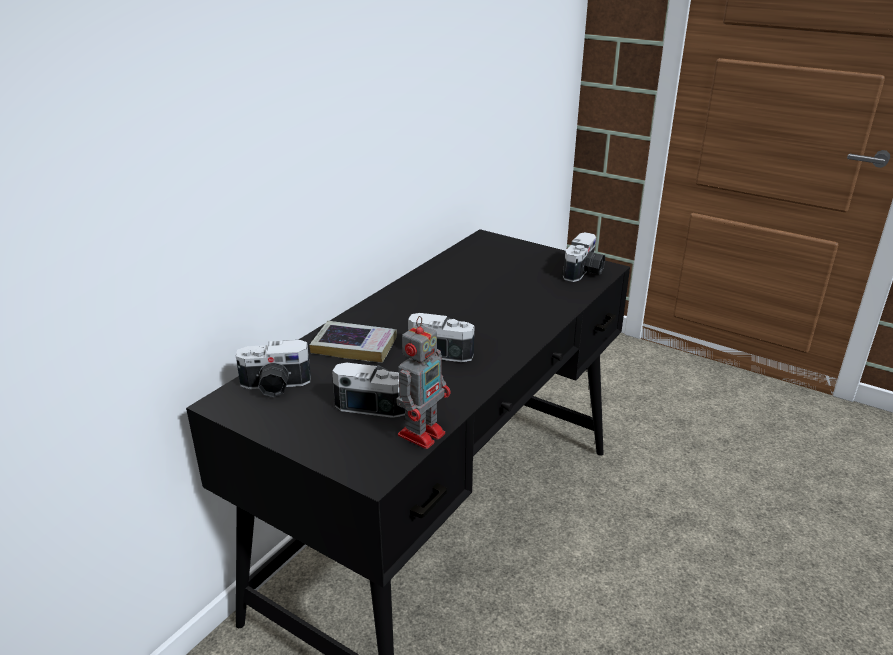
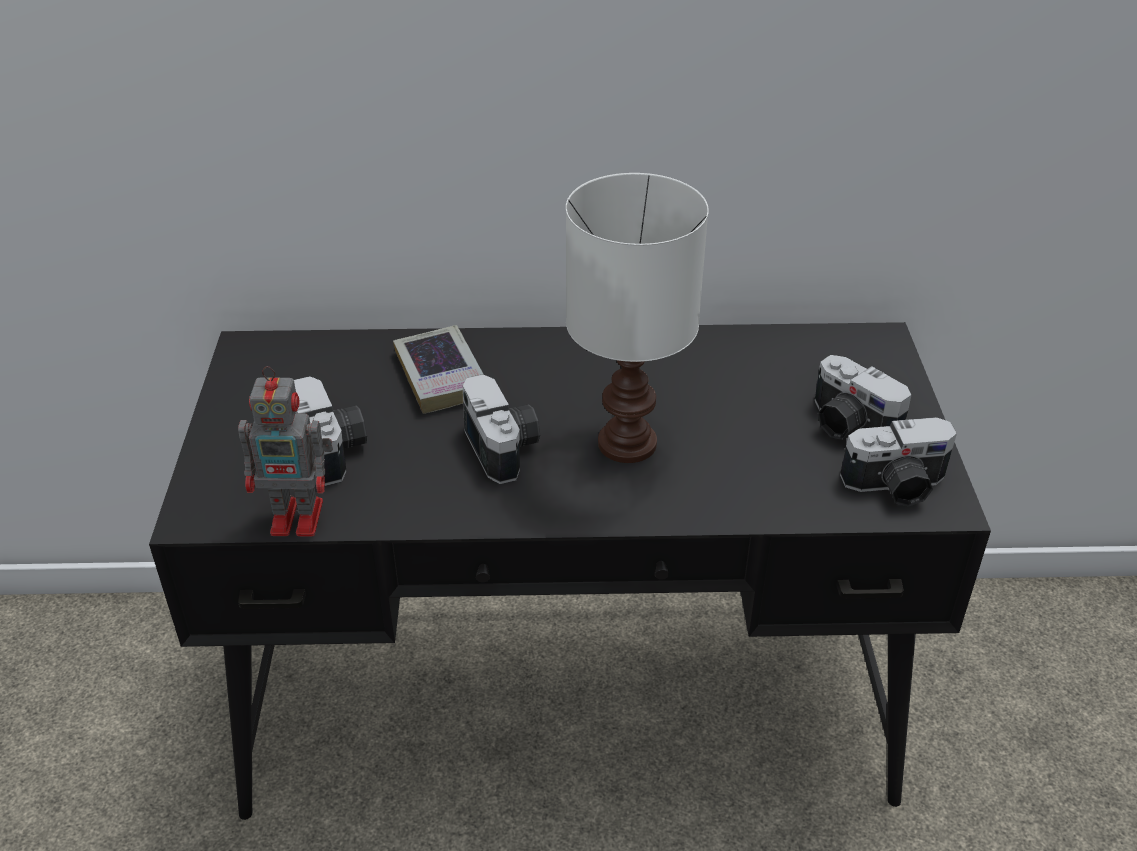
camera: 55 degrees right, 10 degrees up
(275, 386) = (305, 364): camera -> camera (848, 426)
(482, 318) = (625, 445): none -> white table lamp

